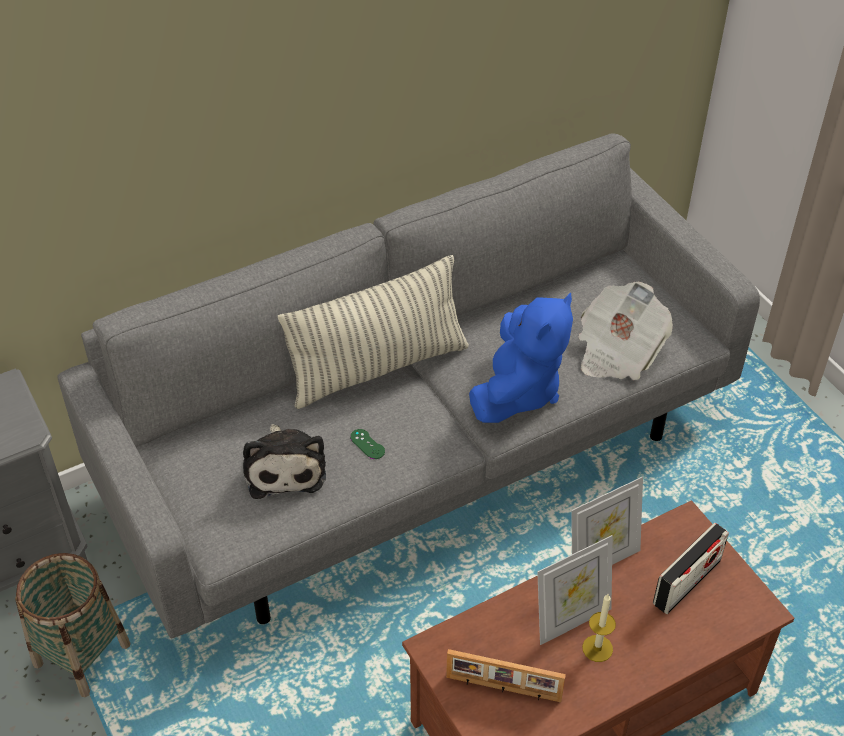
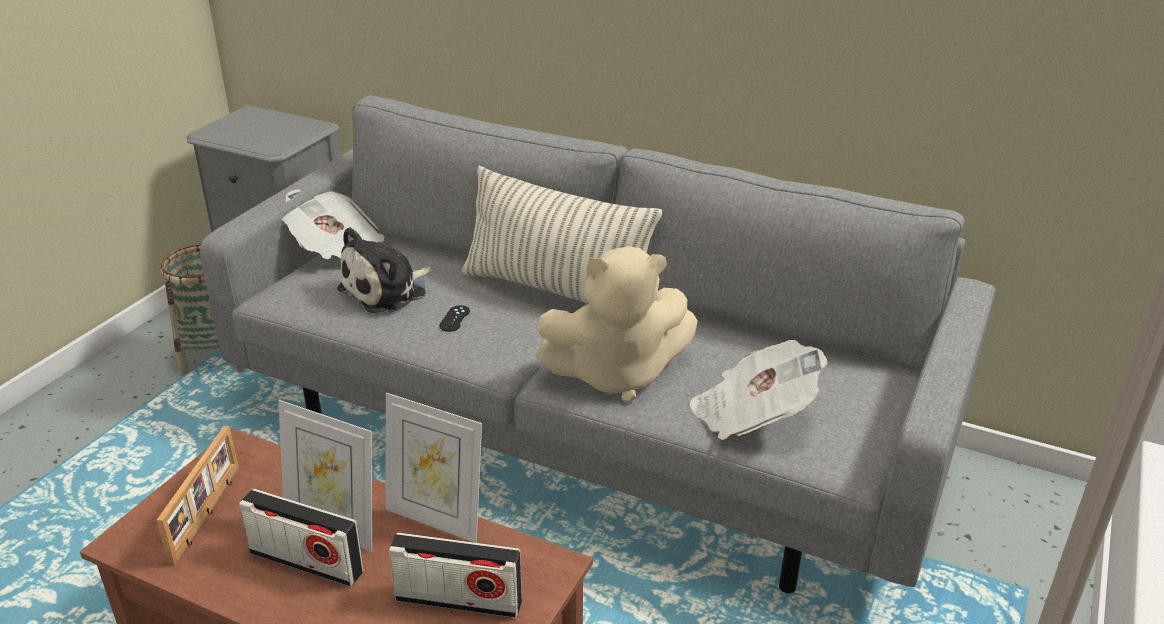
camera: 55 degrees right, 15 degrees down
(180, 473) = (337, 251): none -> newspaper
(367, 444) = (454, 319): green game controller -> black game controller
(503, 689) = (208, 513): picture frame -> picture frame turned 150 degrees counterclockwise
(518, 391) = (616, 374): blue plush toy -> beige plush toy
(597, 648) = (306, 562): candle -> radio

